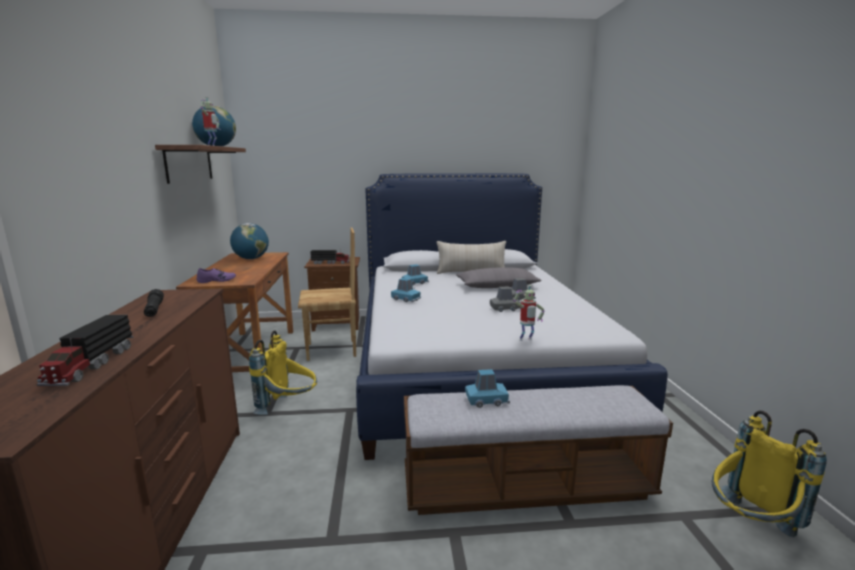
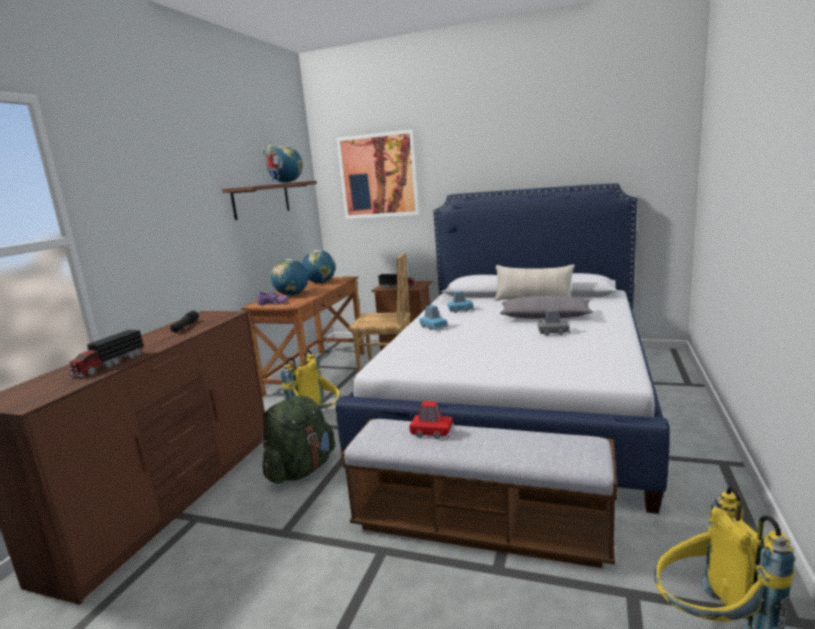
camera: 25 degrees right, 0 degrees up
(230, 271) = (292, 295): none -> globe
(305, 464) = (301, 470): none -> green backpack
(306, 150) = (378, 175): none -> picture
(486, 400) = (432, 432): blue toy car -> red toy car
(505, 308) = (525, 342): grey toy car -> none
(526, 340) = (508, 377): toy robot -> none

